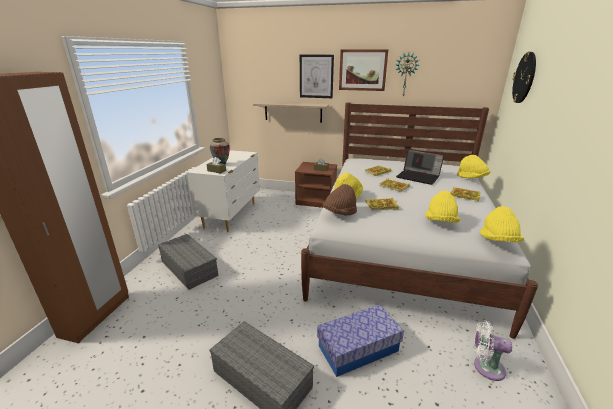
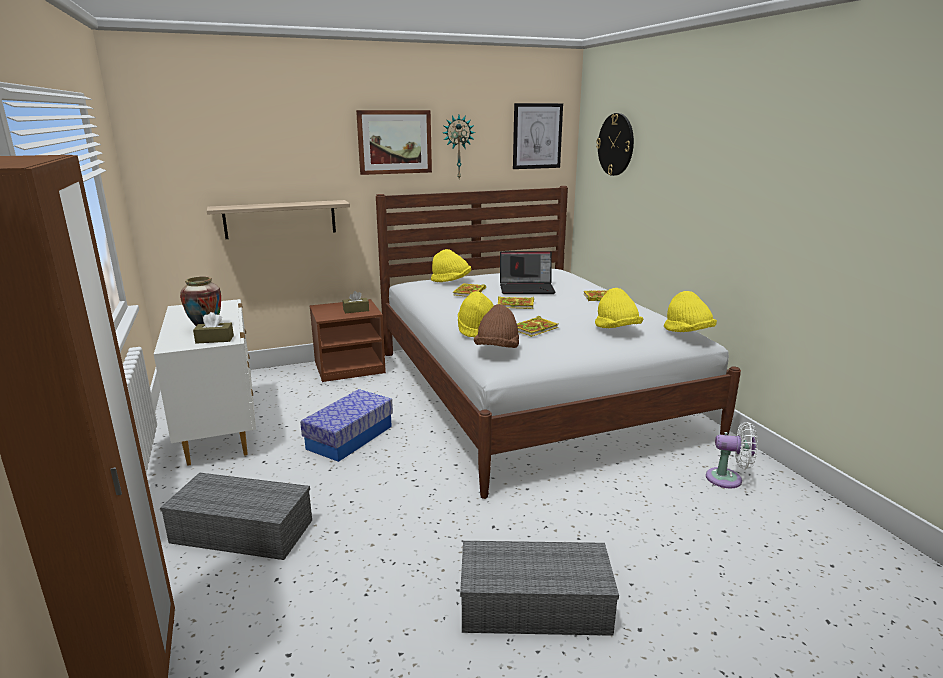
camera: 35 degrees left, 5 degrees down
(316, 76) = (318, 155): picture -> picture (537, 136)
(358, 348) = (603, 519): storage box -> storage box (350, 437)
(472, 178) = (583, 279): yellow hat -> yellow hat (451, 281)
(485, 366) = (728, 479): white fan -> white fan turned 150 degrees counterclockwise

